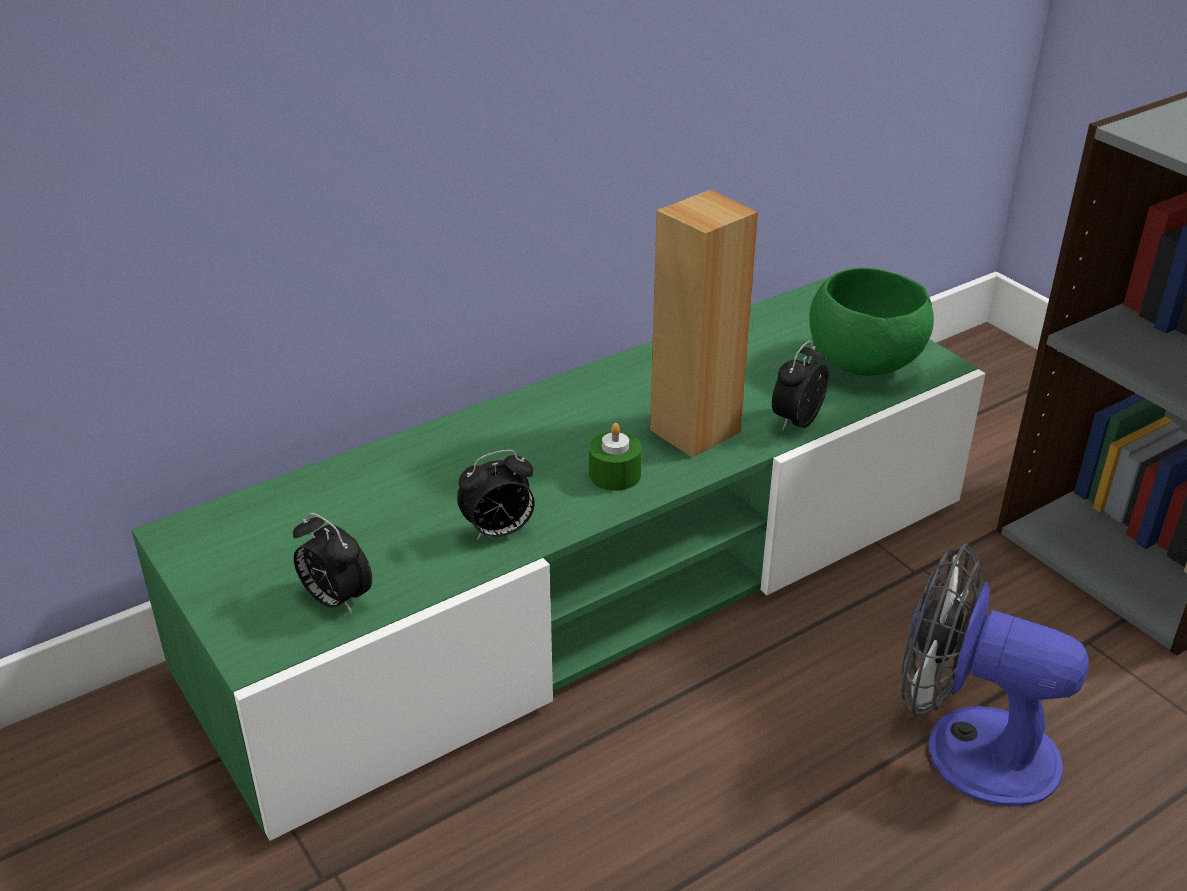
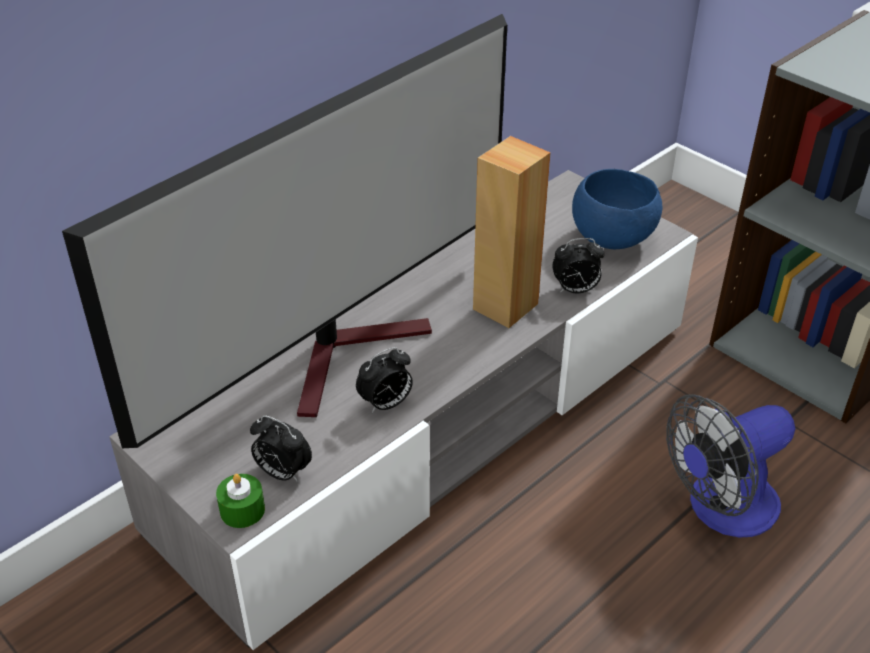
camera: 10 degrees left, 5 degrees up
(470, 463) = (349, 352): none -> television
(593, 585) = (435, 423): green tv stand -> grey tv stand
(615, 474) = (457, 348): green candle -> green candle (242, 510)
(796, 421) = (575, 290): alarm clock -> alarm clock turned 120 degrees counterclockwise
(864, 363) = (612, 238): green bowl -> blue bowl
(968, 747) = (721, 509): fan -> fan turned 45 degrees counterclockwise

